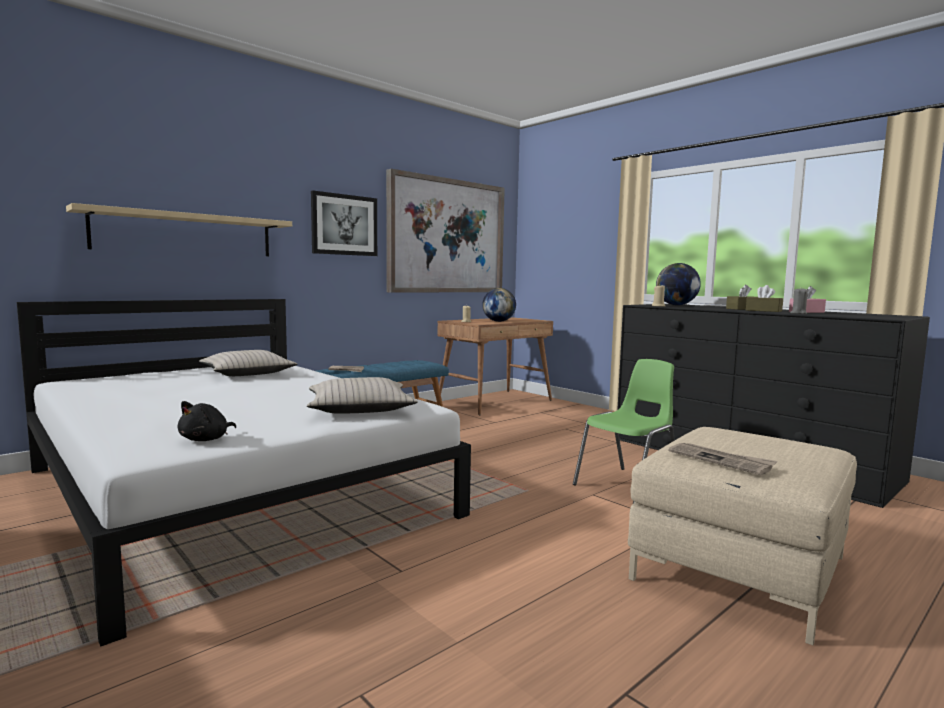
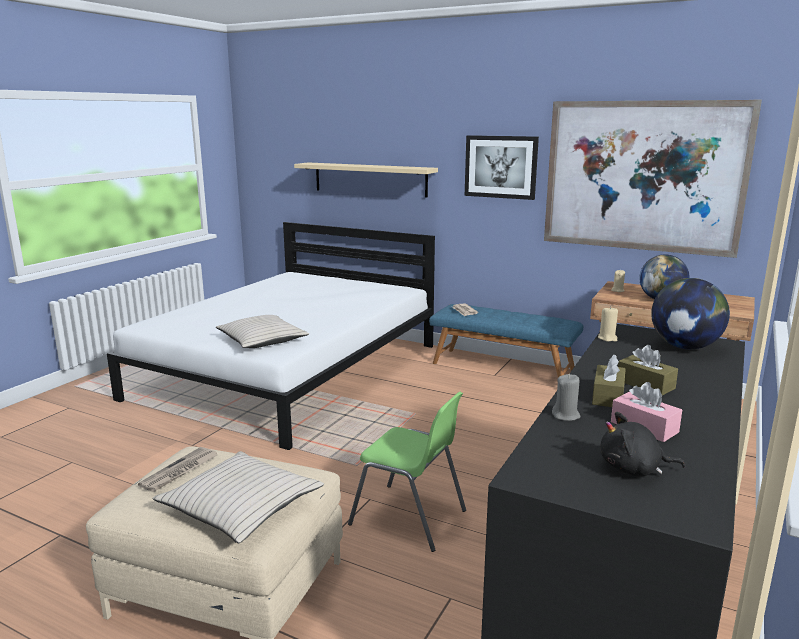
camera: 70 degrees right, 10 degrees up
(206, 439) = (172, 328): black plush toy -> black plush toy (634, 469)
(247, 373) = (350, 294): beige pillow -> beige pillow (241, 507)

